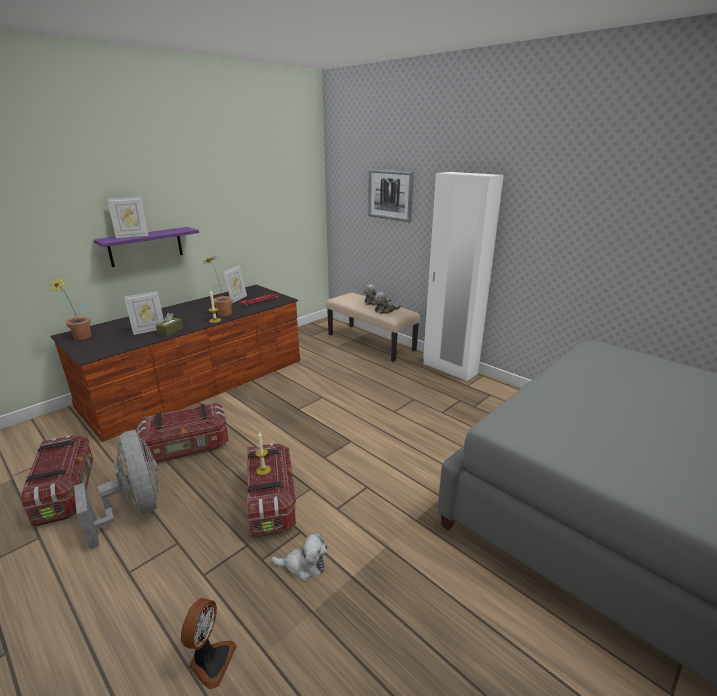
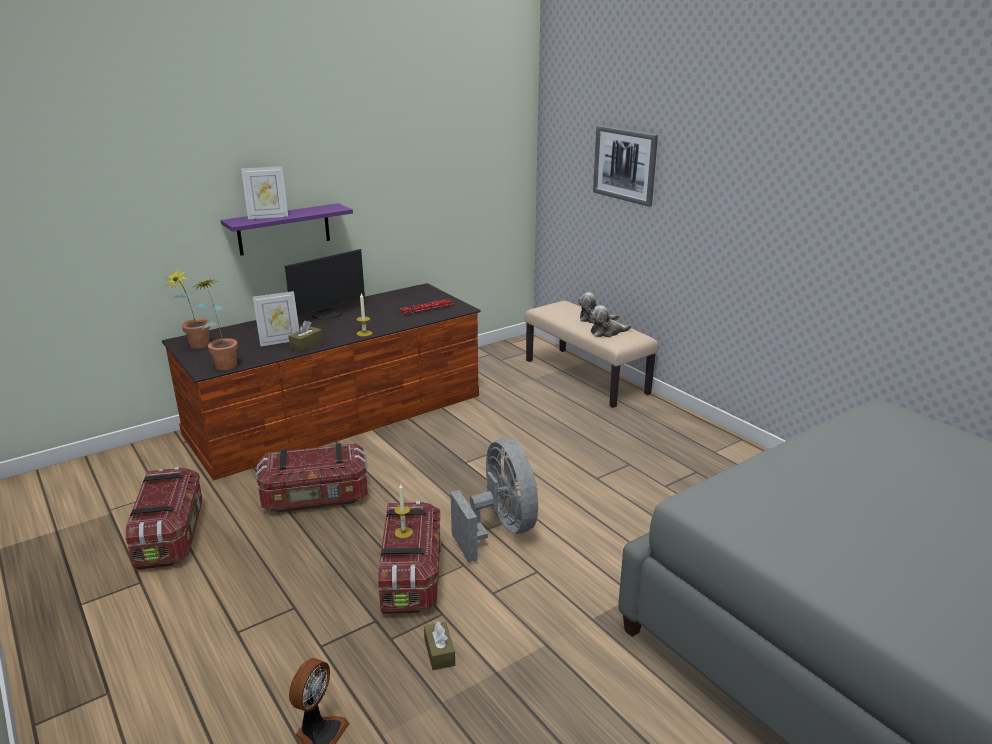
camera: 10 degrees right, 0 degrees up
(135, 509) = (248, 564): grey fan -> grey fan (500, 530)
(185, 309) = (327, 314): none -> monitor
(222, 312) = (375, 323): potted plant -> potted plant (223, 363)
(237, 299) = (397, 304): picture frame -> none
(304, 565) = (439, 652): plush toy -> brown tissue box
(449, 369) = (694, 425): white wardrobe -> none

